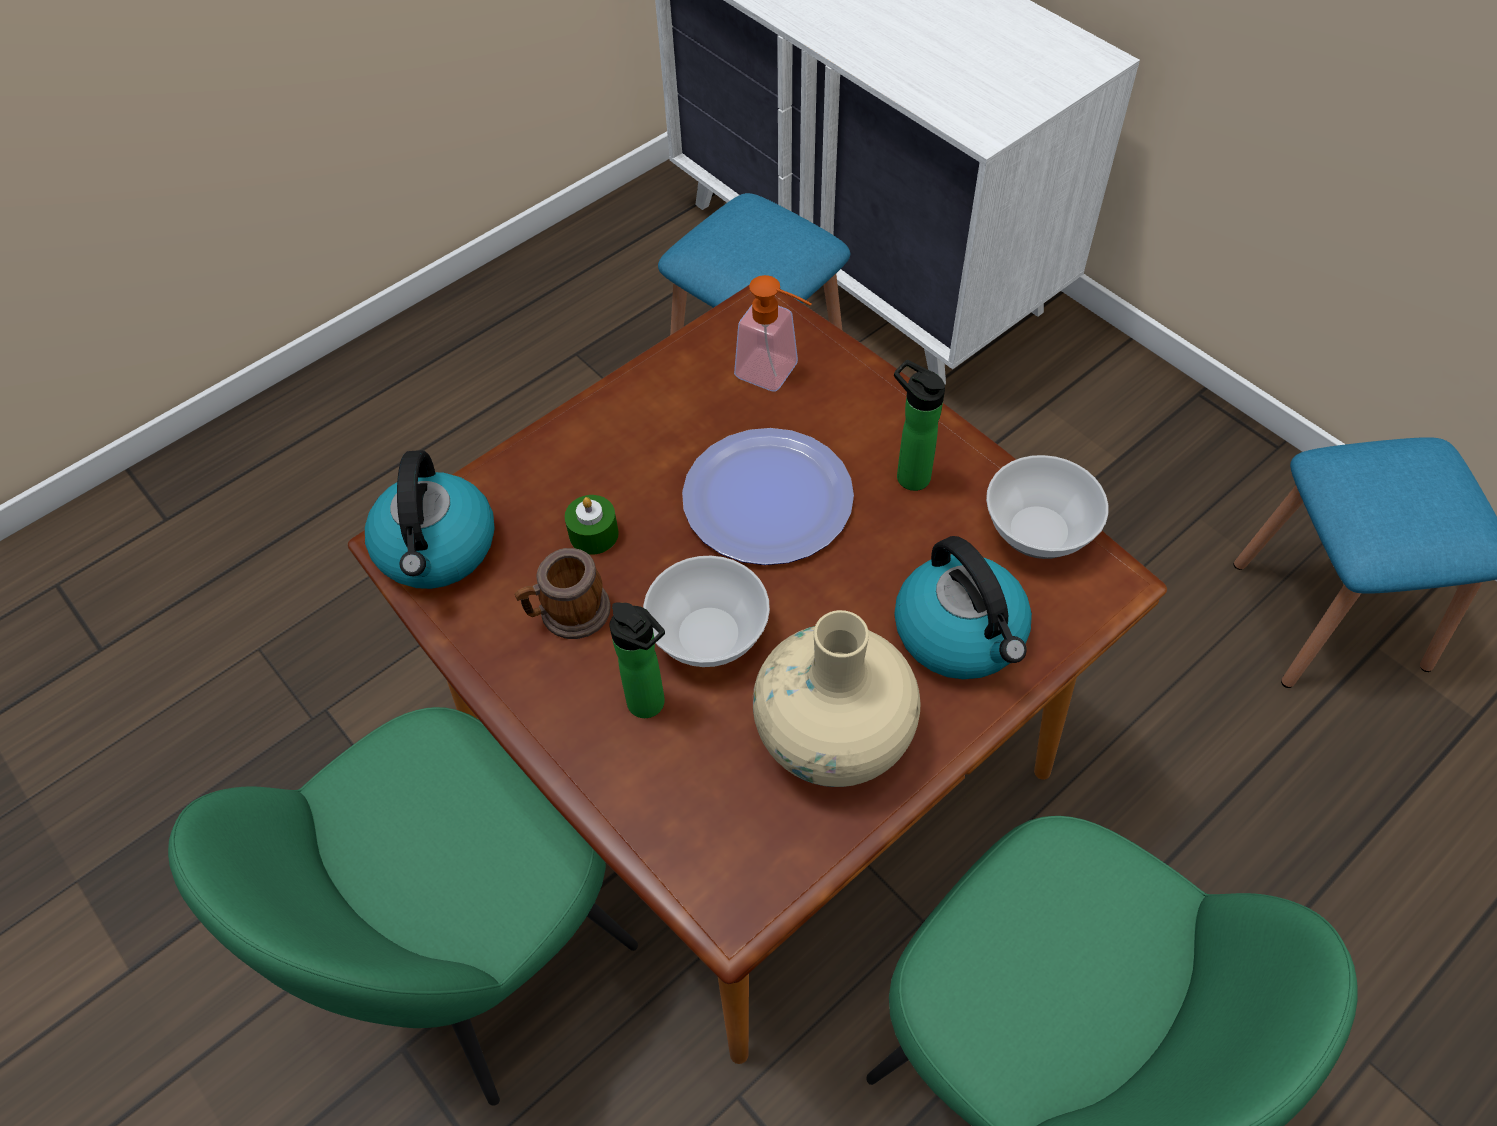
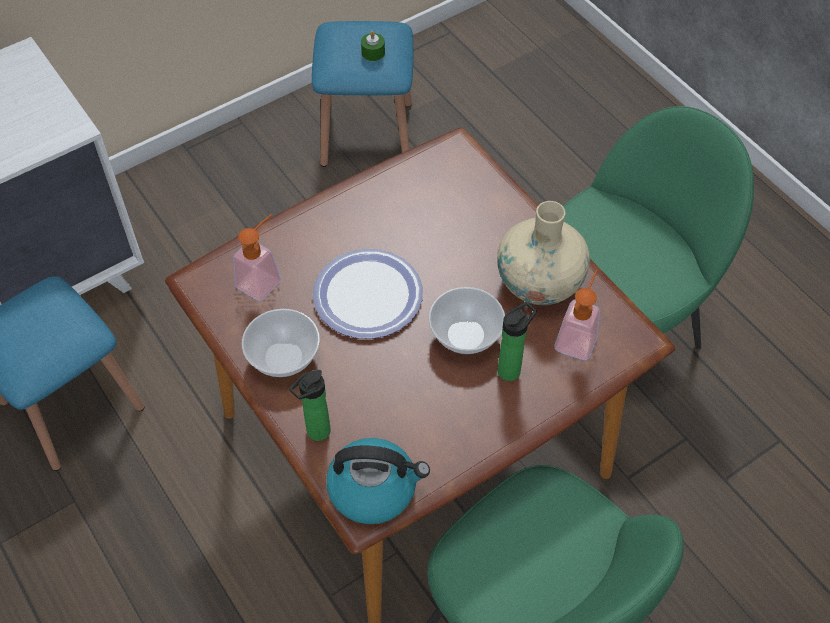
camera: 85 degrees left, 0 degrees up
(568, 613) = (439, 410): mug -> none
(593, 534) = (378, 393): green candle -> green candle (373, 53)
(727, 805) = (578, 337): none -> soap dispenser
(908, 475) = (364, 222): bottle -> bottle (315, 433)
(961, 634) = (480, 216): kettle -> none
(1036, 532) = (417, 171): bowl -> bowl (284, 359)

